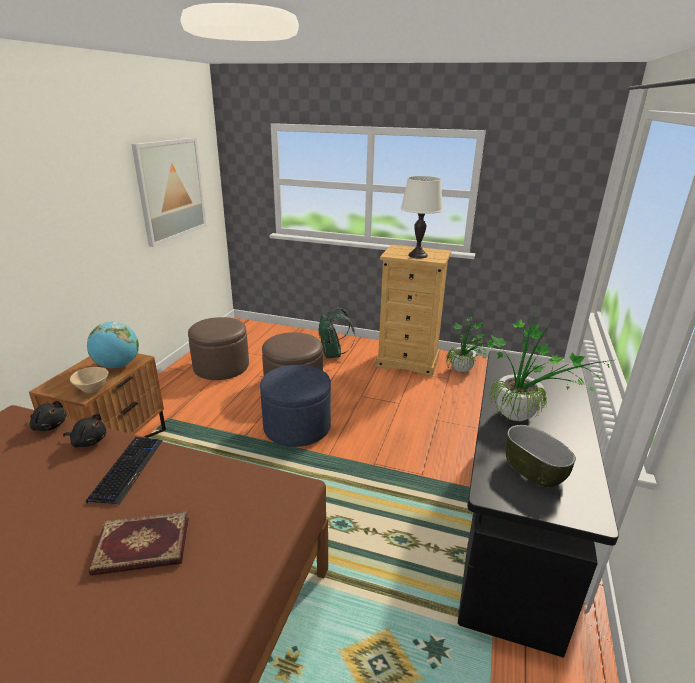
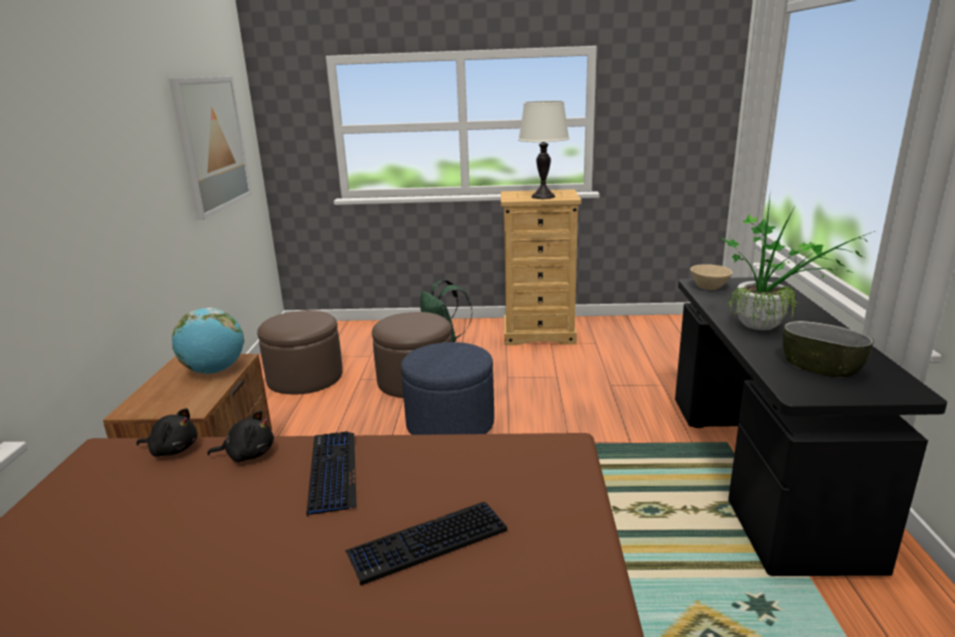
camera: 15 degrees left, 5 degrees down
(92, 389) = (200, 401): beige bowl -> beige bowl (709, 288)
(142, 547) = (427, 542): book -> keyboard
(464, 372) = (609, 333): potted plant -> none

